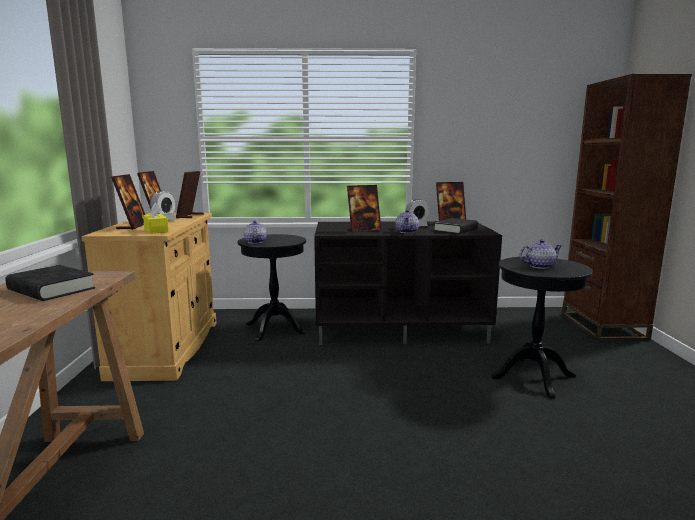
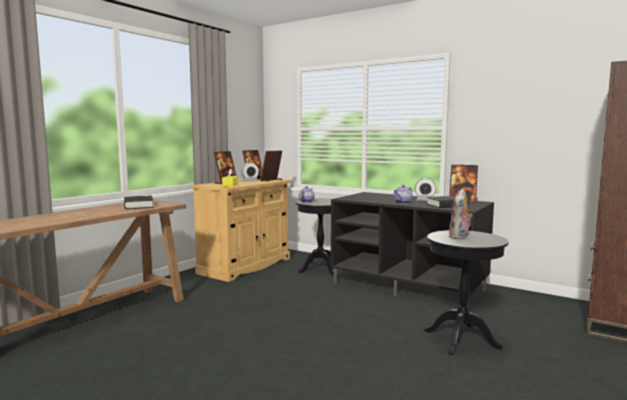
camera: 35 degrees right, 5 degrees down
(363, 230) = (375, 199): picture frame -> none
(539, 266) = (460, 237): teapot -> plush toy

